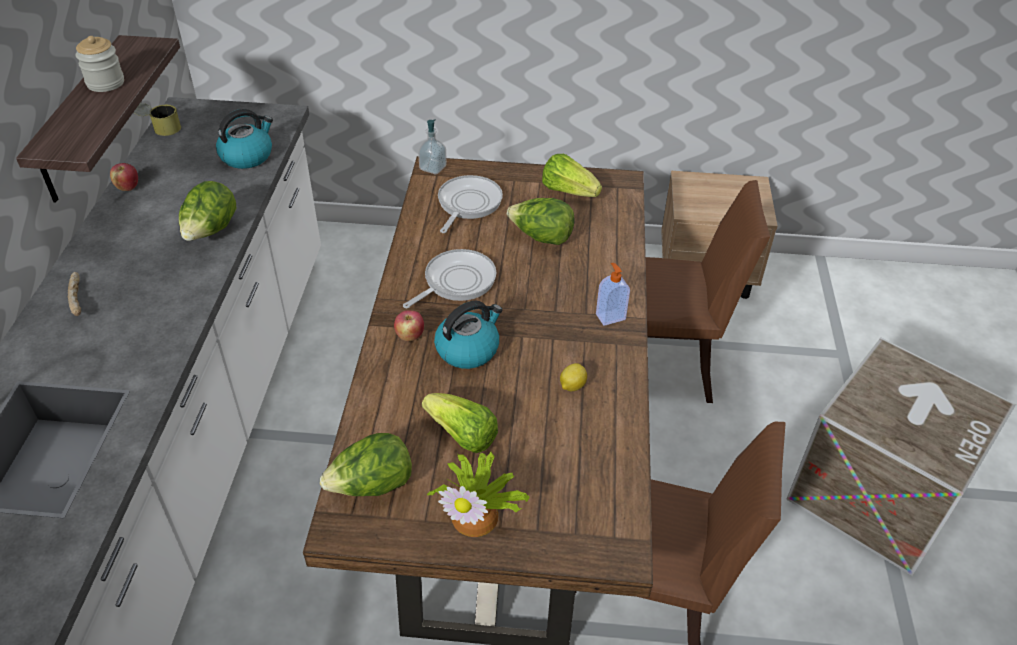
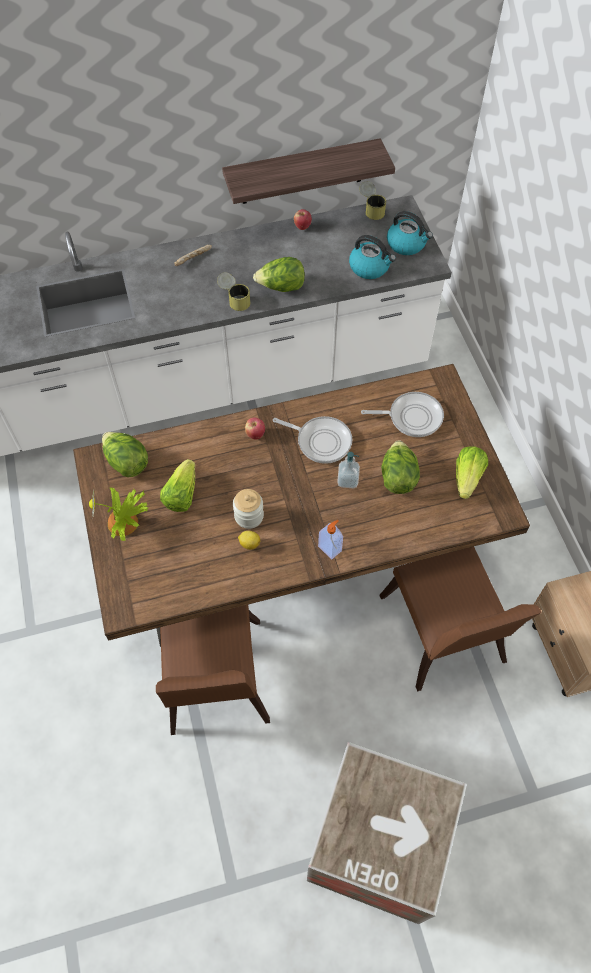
camera: 70 degrees right, 15 degrees up
(105, 83) = (319, 162): jar -> jar (249, 516)
(192, 278) = (235, 300): none -> can
(433, 168) = (443, 379): soap dispenser -> soap dispenser (347, 480)
(468, 349) = (258, 471): kettle -> kettle (407, 244)

